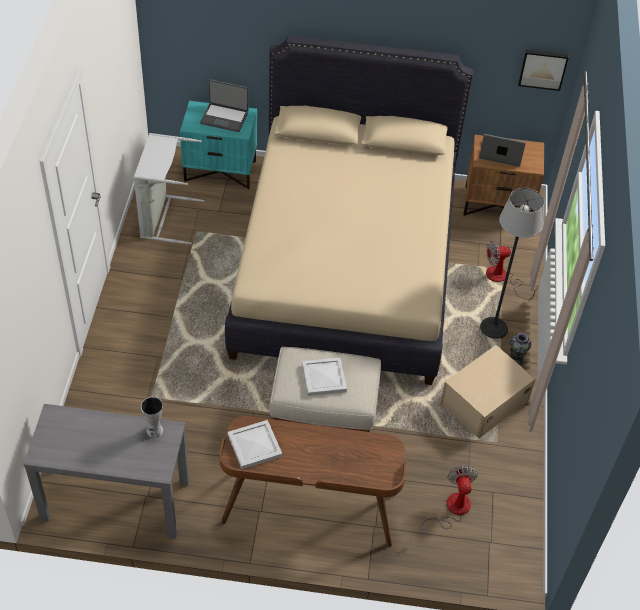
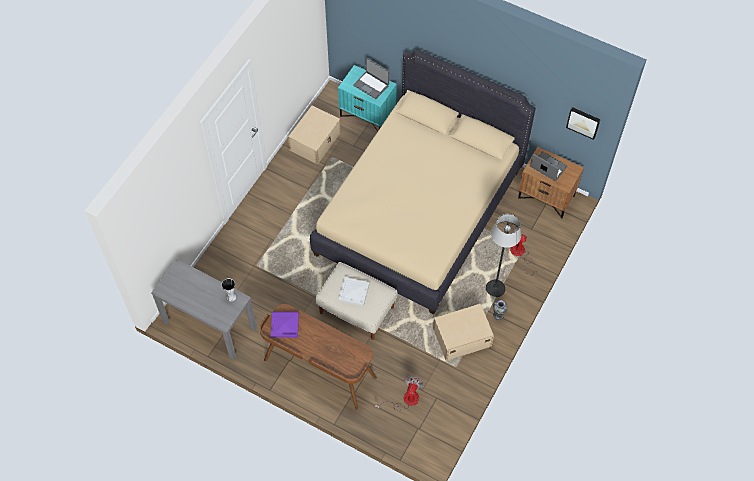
camera: 25 degrees right, 10 degrees up
(164, 218) = (315, 141): grey laundry basket -> beige storage box
(255, 446) = (285, 325): white tray -> purple tray

